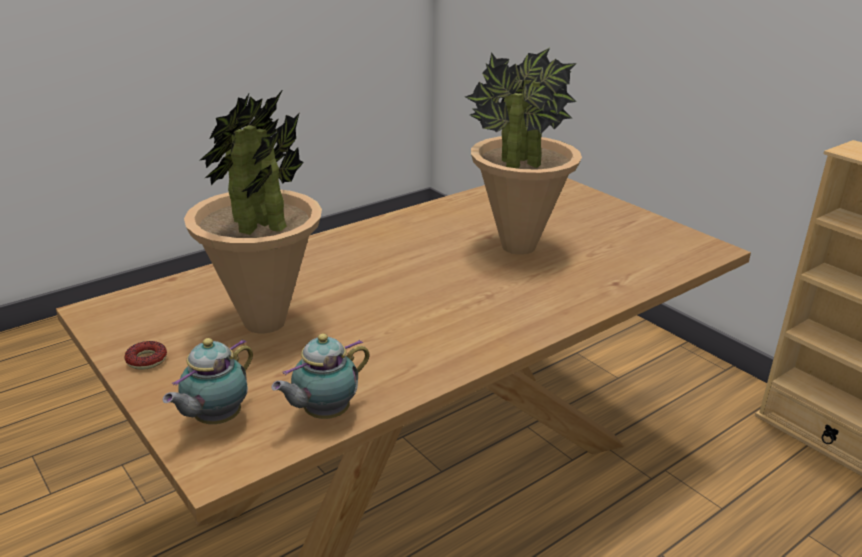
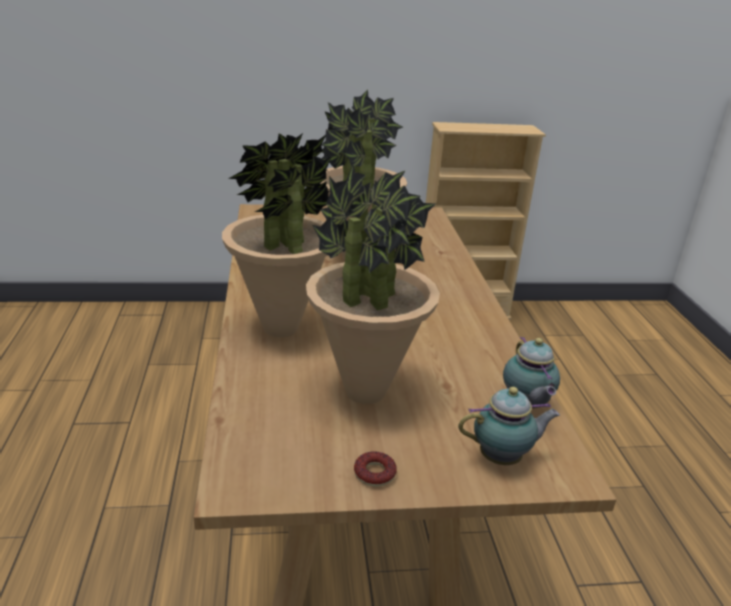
camera: 60 degrees left, 0 degrees up
(215, 420) = (503, 458): teapot -> teapot turned 75 degrees counterclockwise
(331, 257) = (281, 328): none -> potted plant

